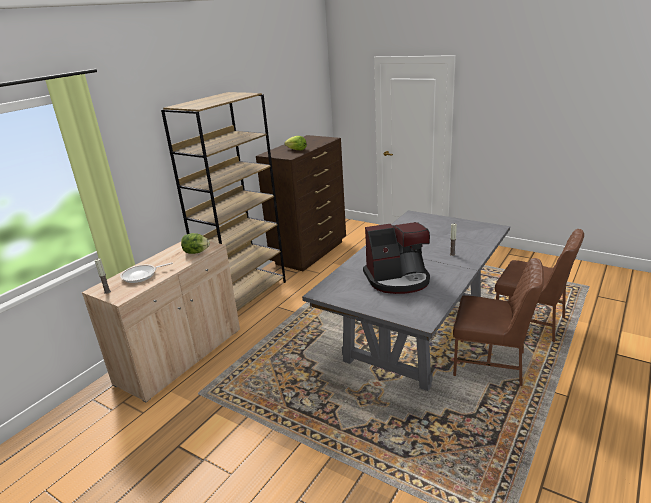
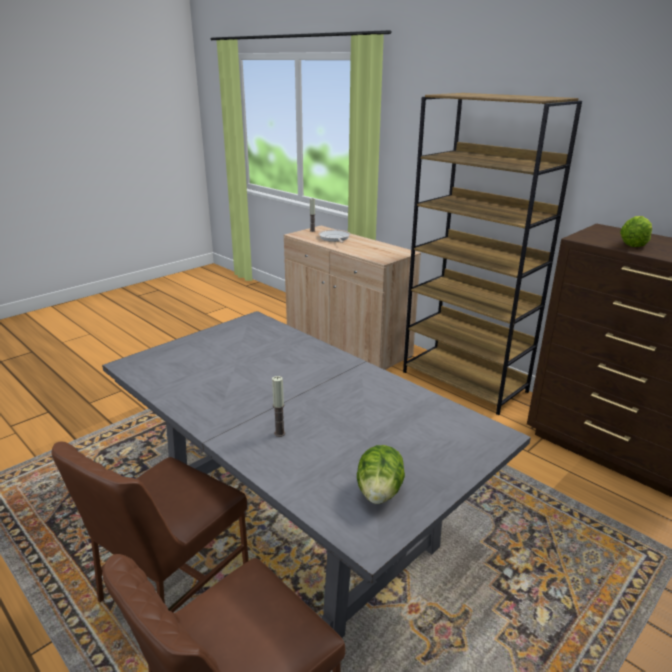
camera: 100 degrees right, 0 degrees up
(196, 252) = (372, 254): lettuce -> lettuce (379, 492)
(398, 279) = (240, 368): coffee machine -> none

